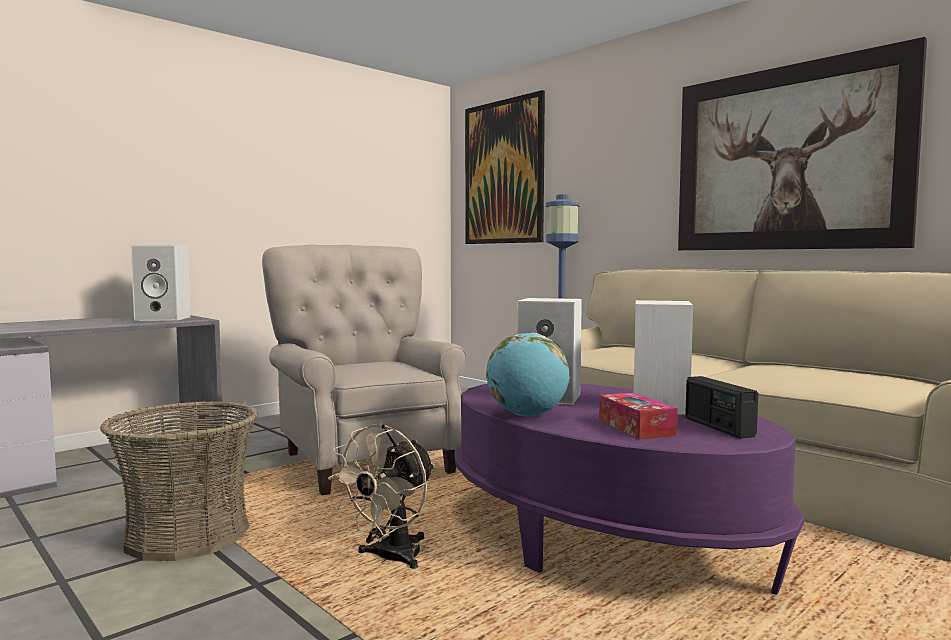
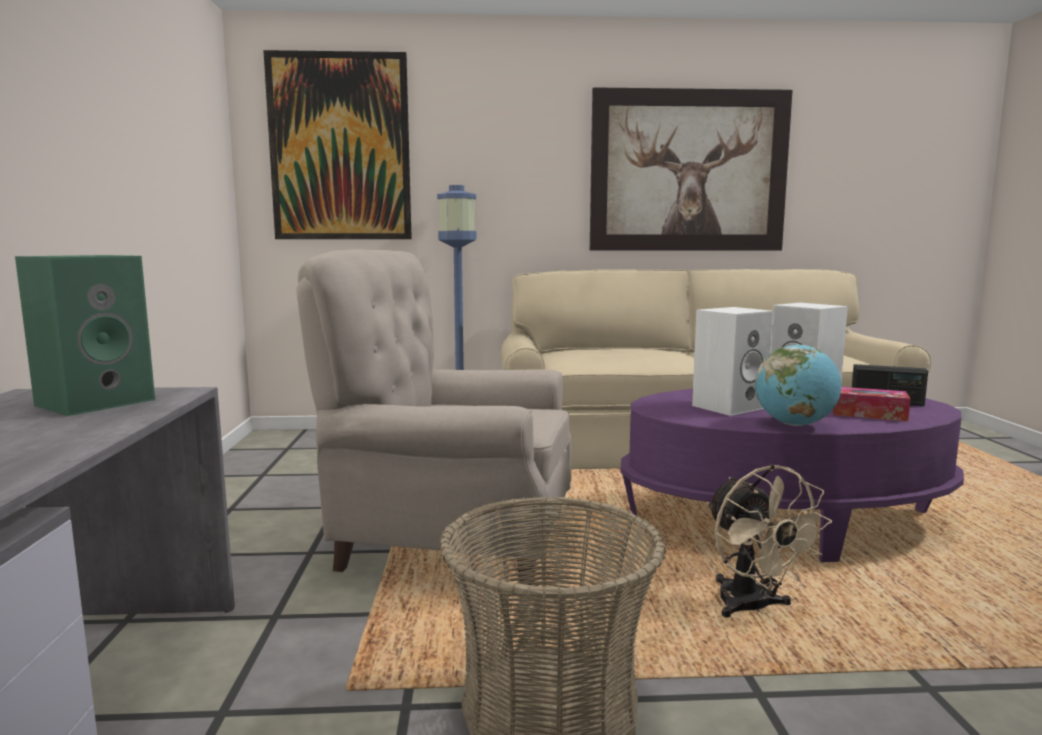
camera: 50 degrees left, 5 degrees up
(164, 318) = (97, 402): white speaker -> green speaker

